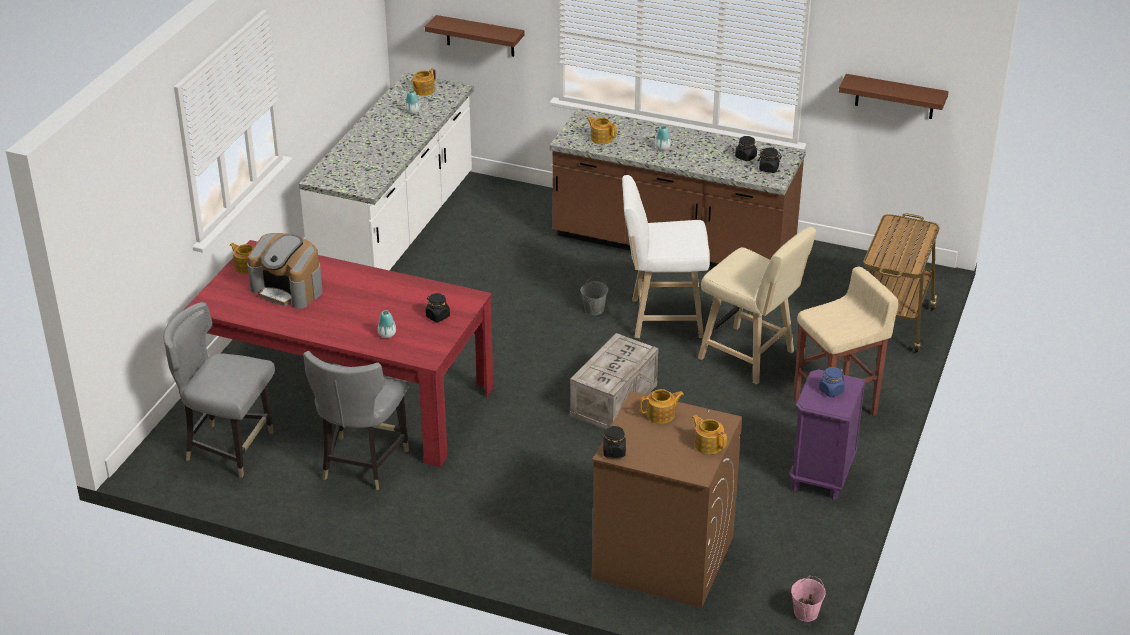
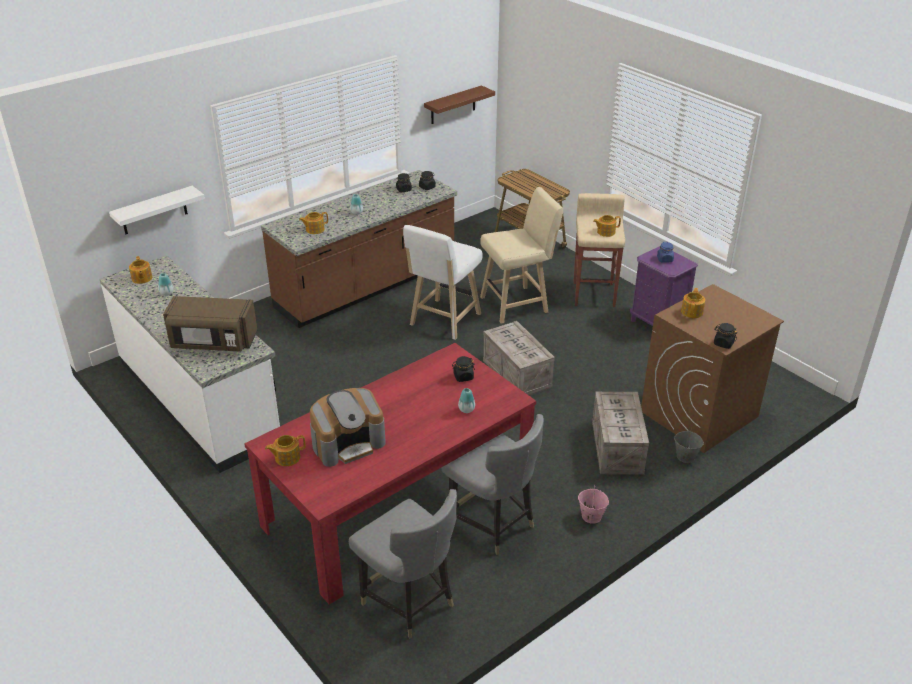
camera: 60 degrees left, 0 degrees up
(229, 448) = (409, 602): grey chair -> grey chair turned 90 degrees counterclockwise
(360, 164) = (213, 342): none -> brown microwave
(480, 36) = (154, 211): brown shelf -> white shelf
(548, 509) = (616, 446): none -> crate
(594, 309) = (404, 344): grey bucket -> grey bucket (685, 457)
(708, 444) = (737, 305): teapot -> teapot (605, 232)
(805, 612) = (782, 378): pink bucket -> pink bucket (591, 516)

